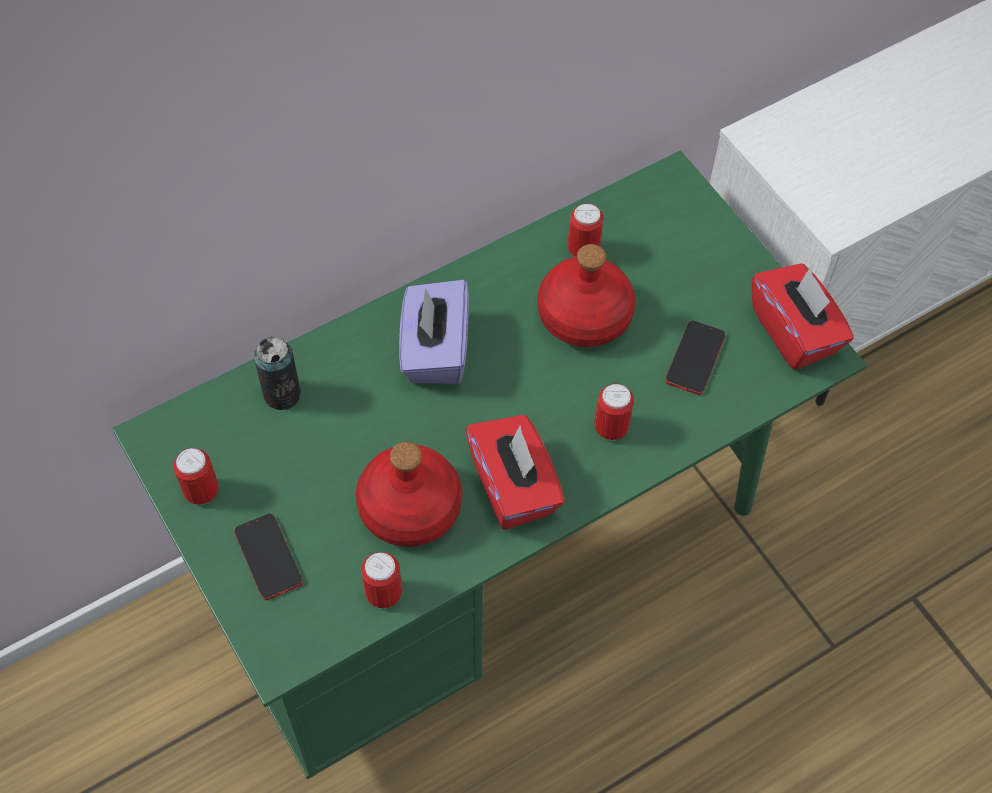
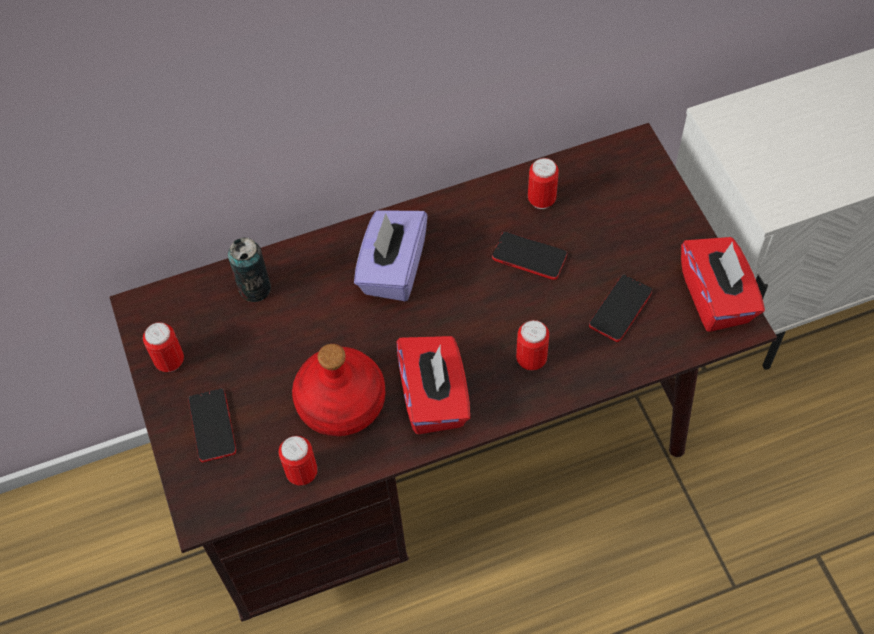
camera: 15 degrees right, 0 degrees up
(491, 560) = (445, 460): green desk -> brown desk
(583, 315) = (529, 256): red bottle -> phone

